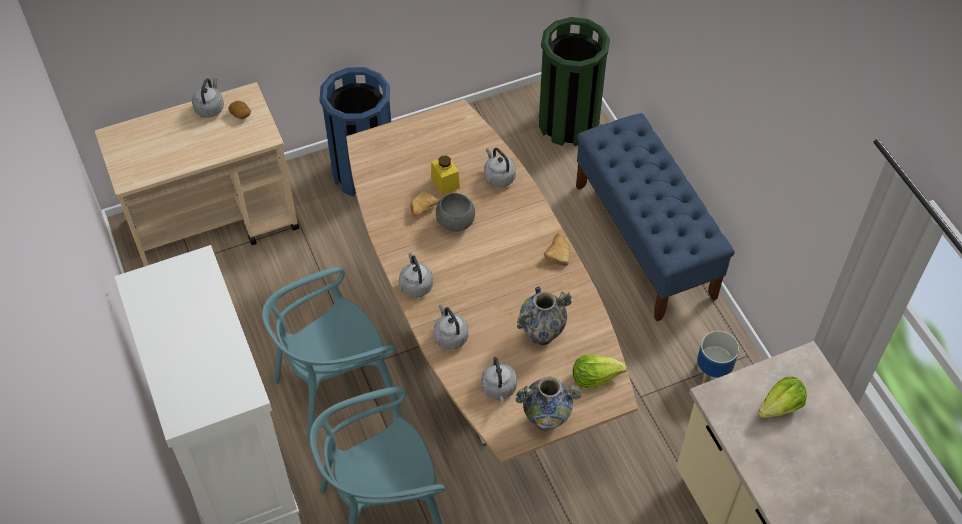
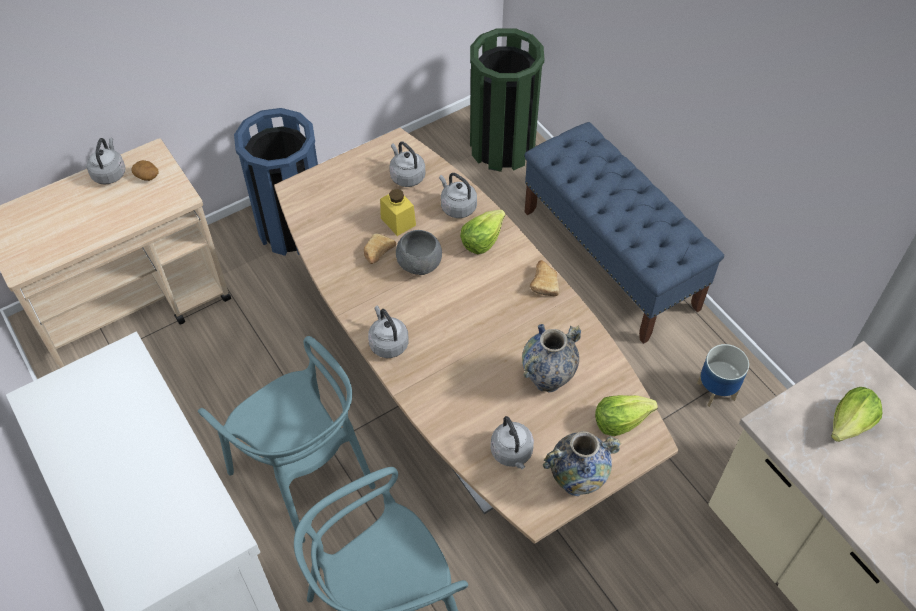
camera: 10 degrees left, 0 degrees up
(336, 388) = (304, 474): turquoise chair -> turquoise chair turned 90 degrees counterclockwise
(450, 336) = (440, 398): grey kettle -> grey kettle (406, 176)
(513, 208) = (482, 239): none -> lettuce

